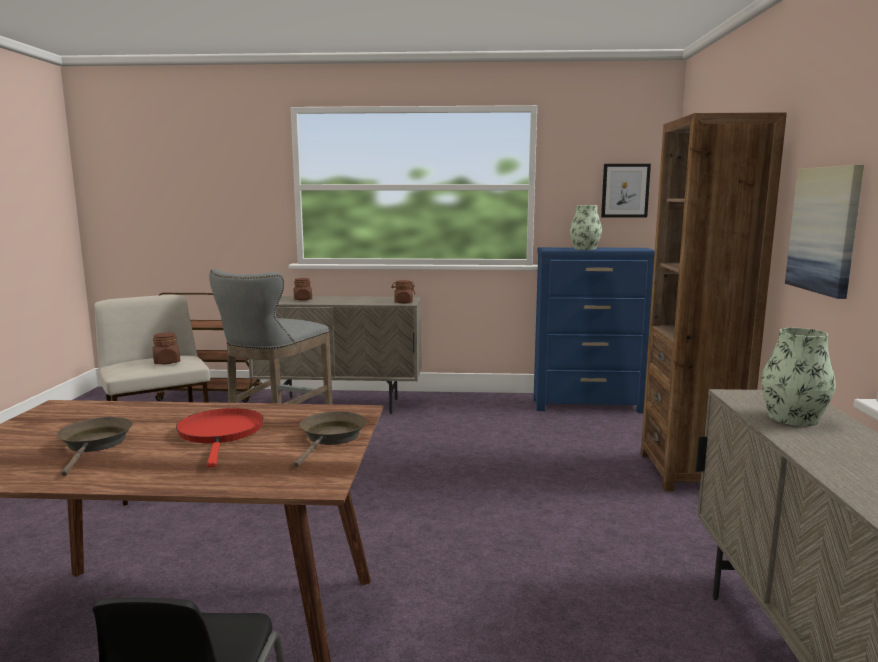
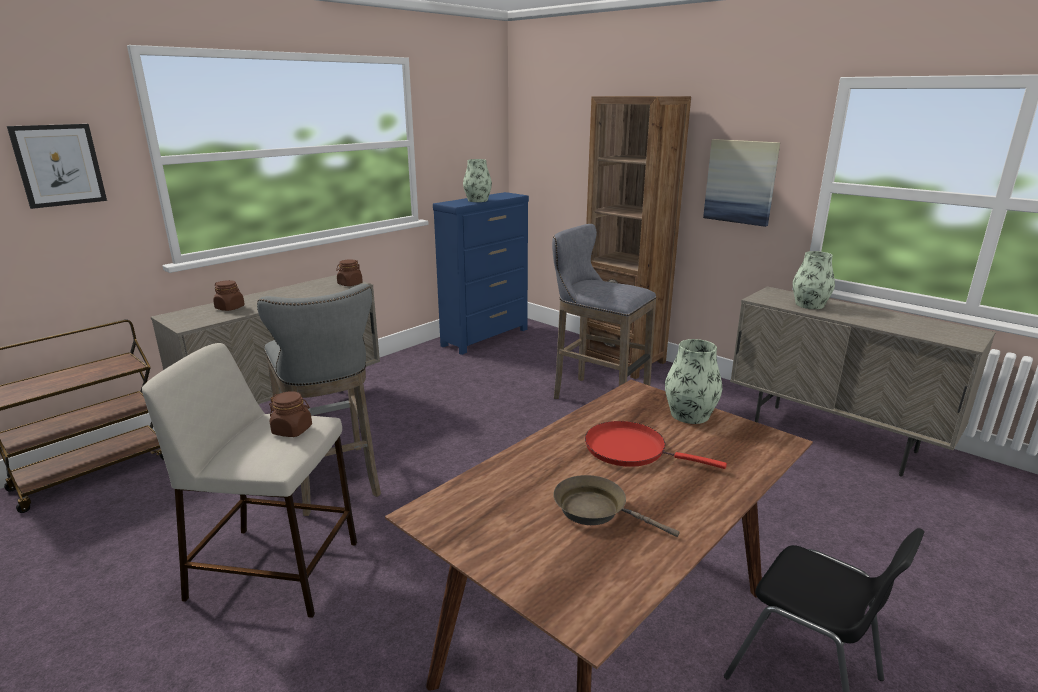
camera: 50 degrees left, 10 degrees up
(331, 438) = (689, 414): brown frying pan -> vase
(582, 486) = (596, 396): none -> grey stool
(625, 190) = (478, 141): picture -> picture (59, 165)

